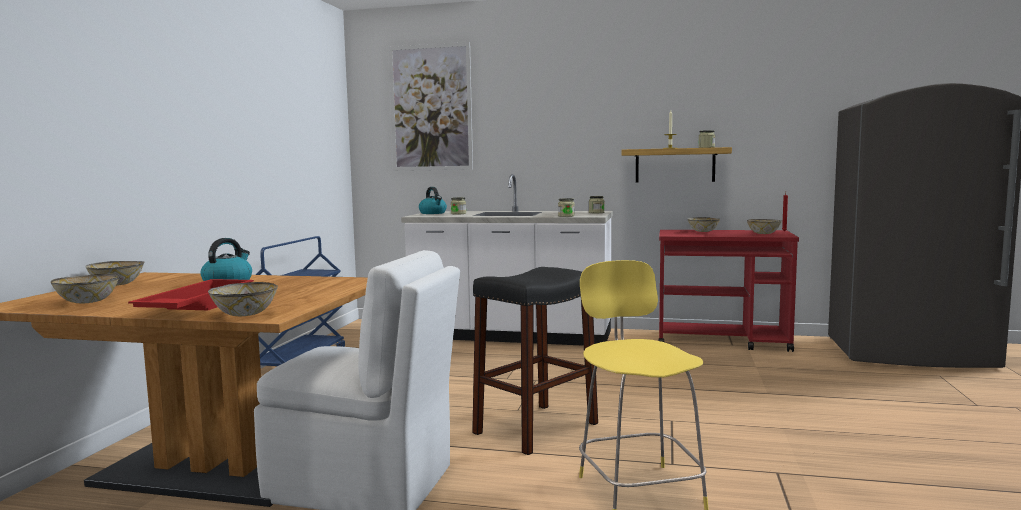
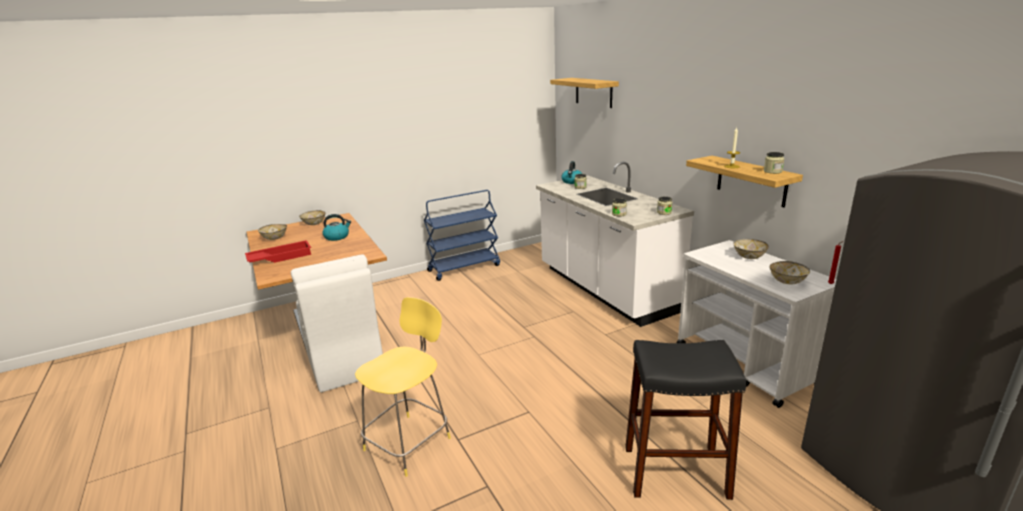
camera: 50 degrees right, 15 degrees up
(245, 314) = (269, 272): bowl -> none
(431, 108) = (593, 92): picture -> shelf
(536, 428) = (459, 373): black stool -> black stool (676, 472)
(723, 341) = (745, 365): red cart -> white cart

